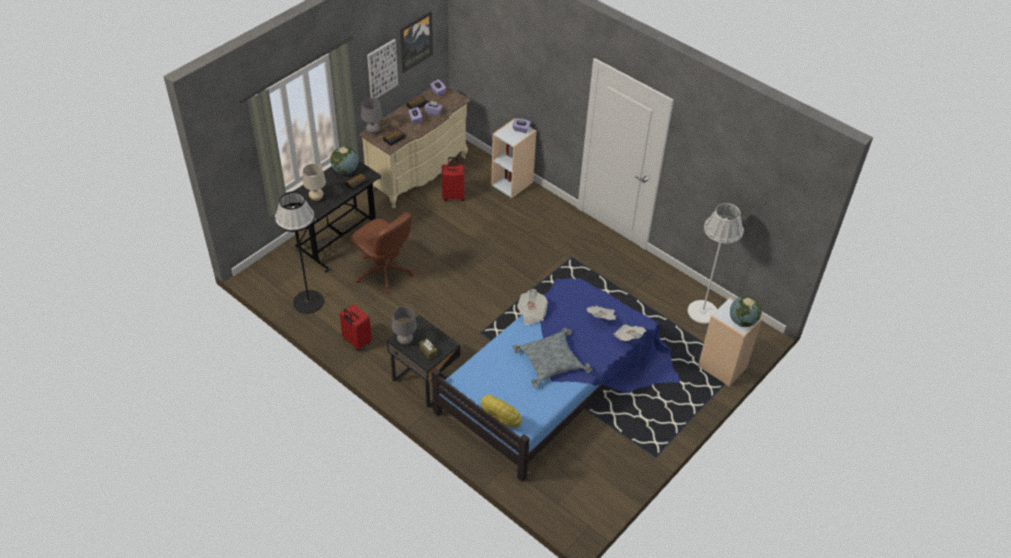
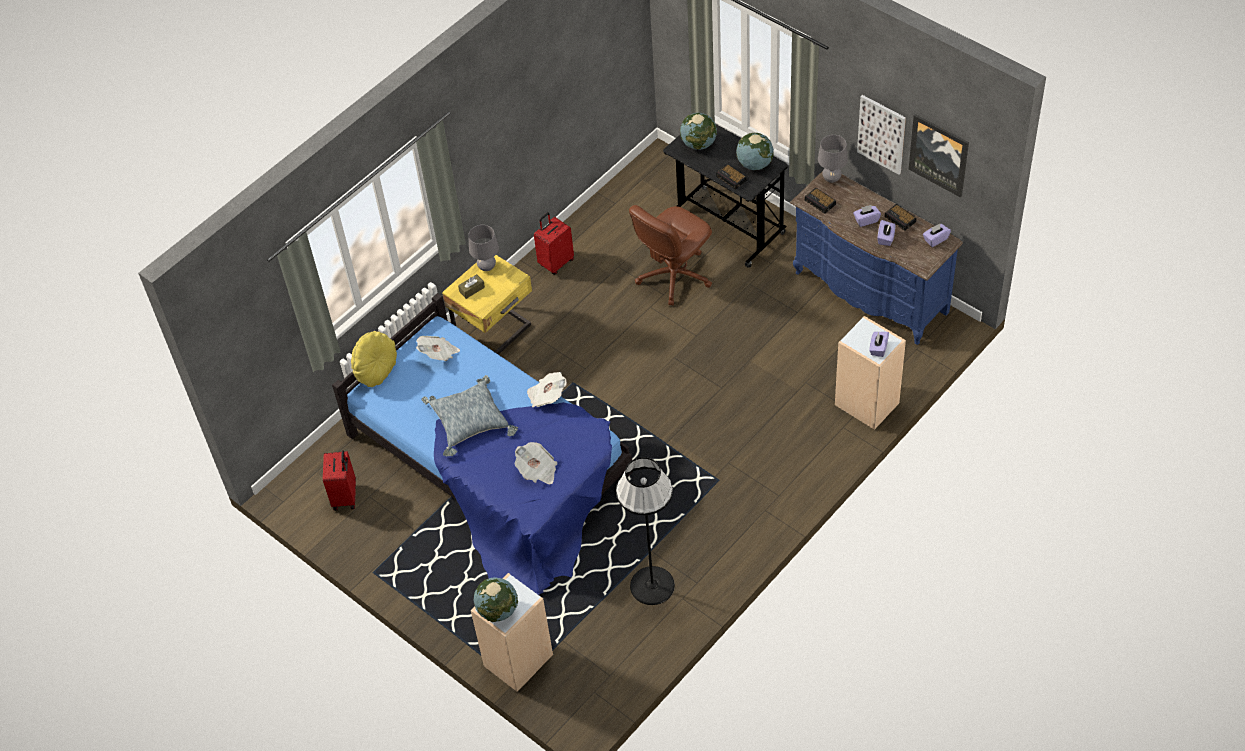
camera: 95 degrees right, 5 degrees up
(308, 301) = (618, 210): black floor lamp -> black floor lamp (652, 585)
(316, 198) = (699, 144): beige table lamp -> globe
(419, 174) = (870, 294): beige dresser -> blue dresser
(425, 381) = (495, 333): black nightstand -> yellow nightstand
(453, 196) = (829, 336): red suitcase -> red suitcase (346, 496)
(628, 337) = (503, 500): newspaper -> newspaper (439, 354)
(703, 312) = (621, 643): white floor lamp -> none

